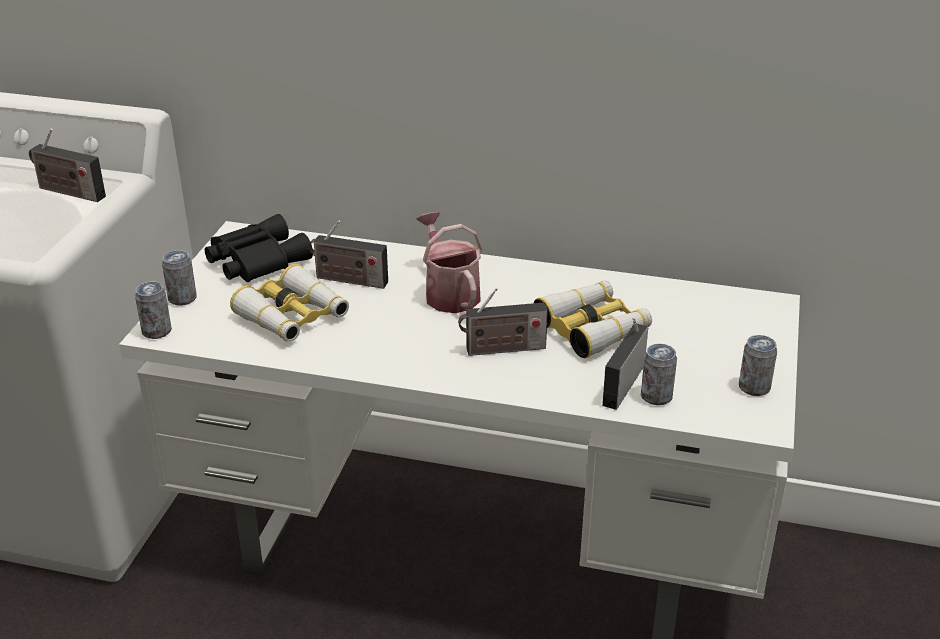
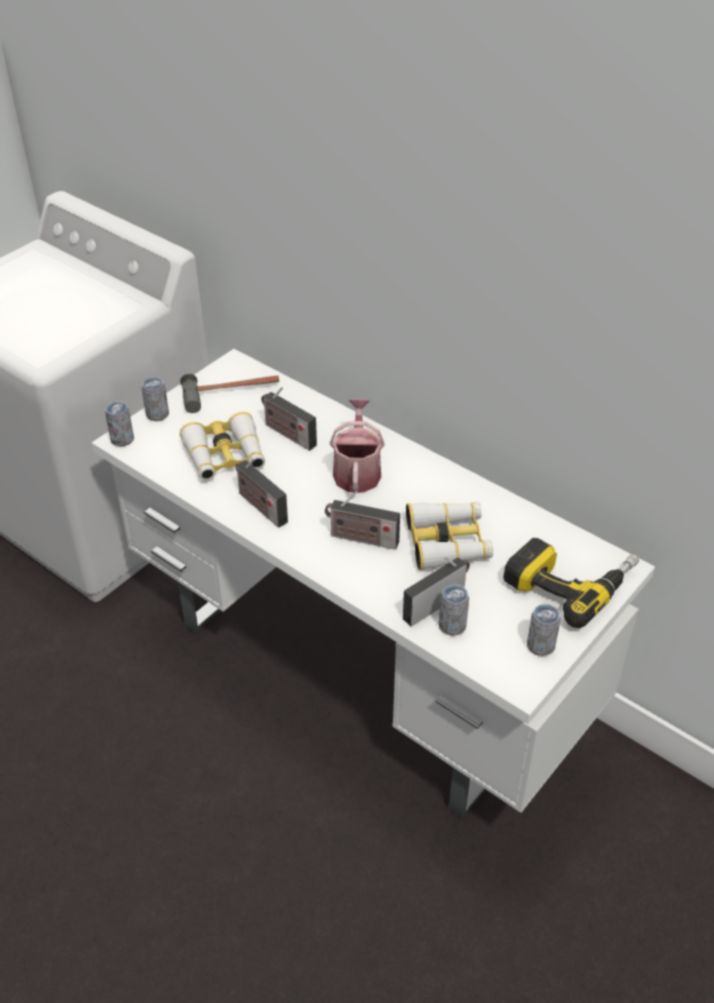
camera: 25 degrees right, 10 degrees up
(68, 192) = (99, 306): radio -> radio (260, 506)
(255, 260) = (231, 393): black binoculars -> hammer
(736, 328) = (570, 582): none -> power drill

